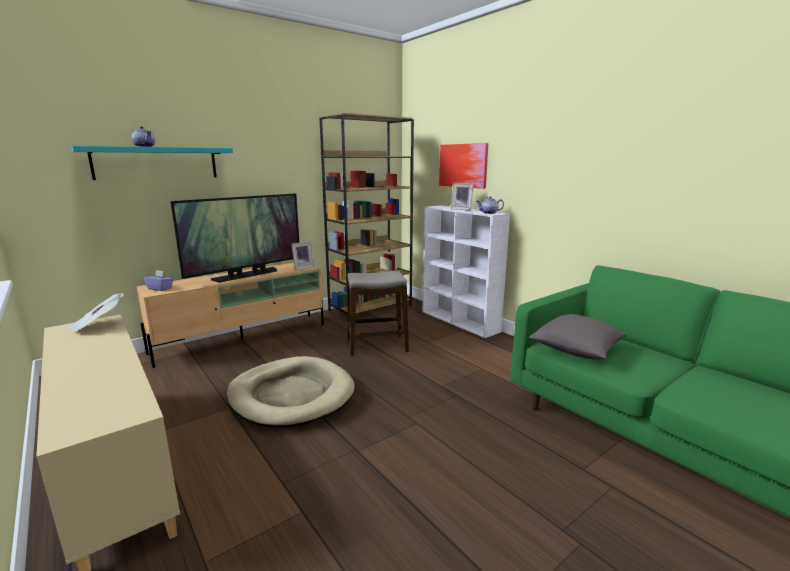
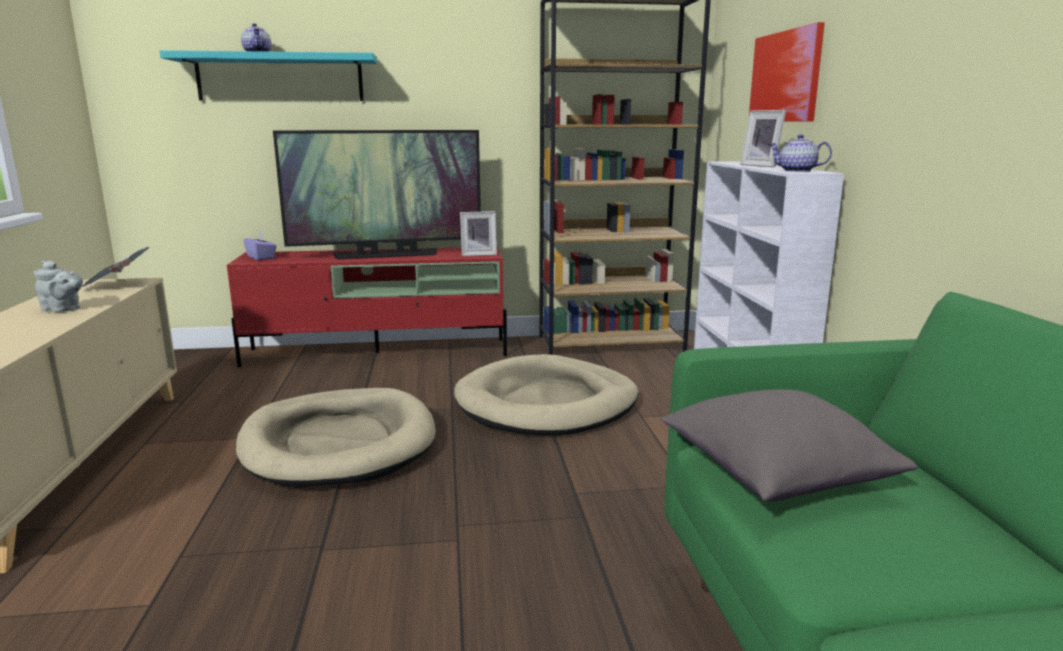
camera: 30 degrees right, 0 degrees up
(97, 350) = (63, 309): none -> grey teapot
(243, 338) = (379, 352): beige tv stand -> red tv stand
(376, 346) = (547, 403): stool -> beige dog bed

